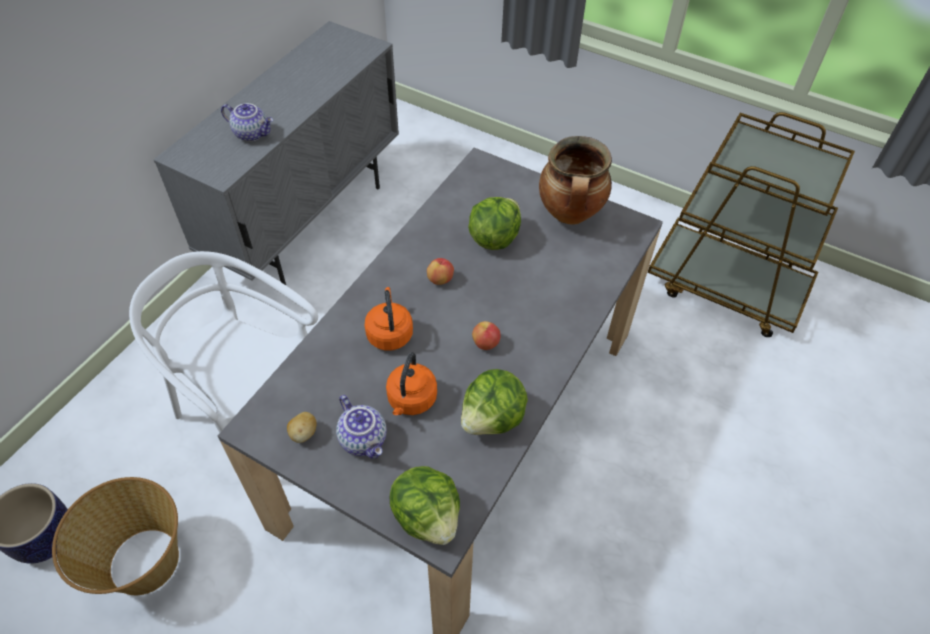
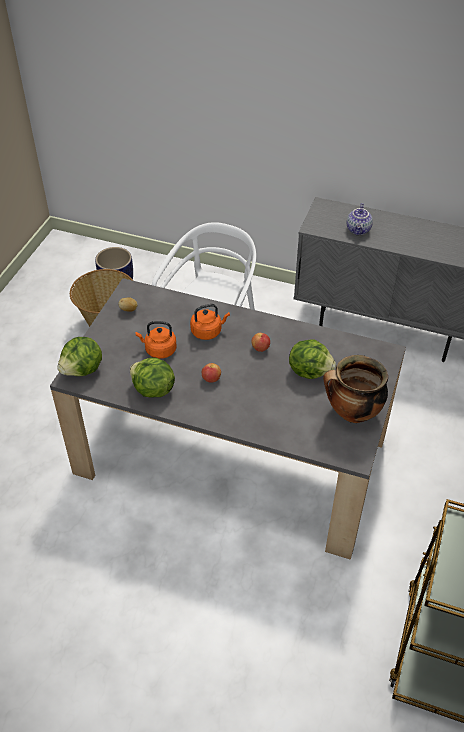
camera: 80 degrees right, 5 degrees down
(364, 439) = (128, 335): teapot -> none

